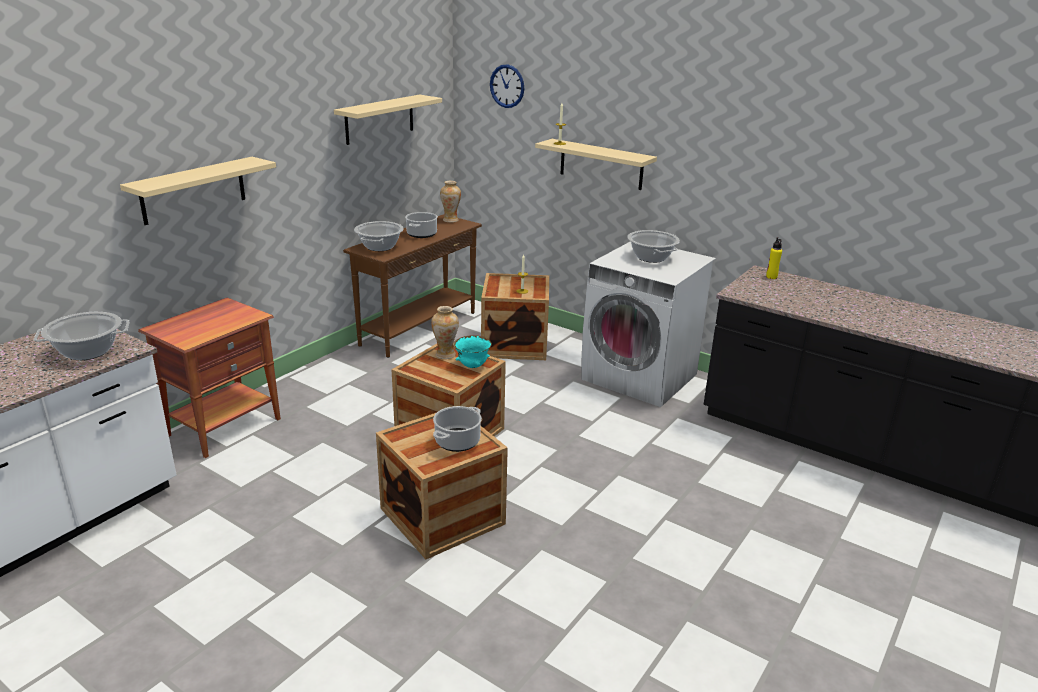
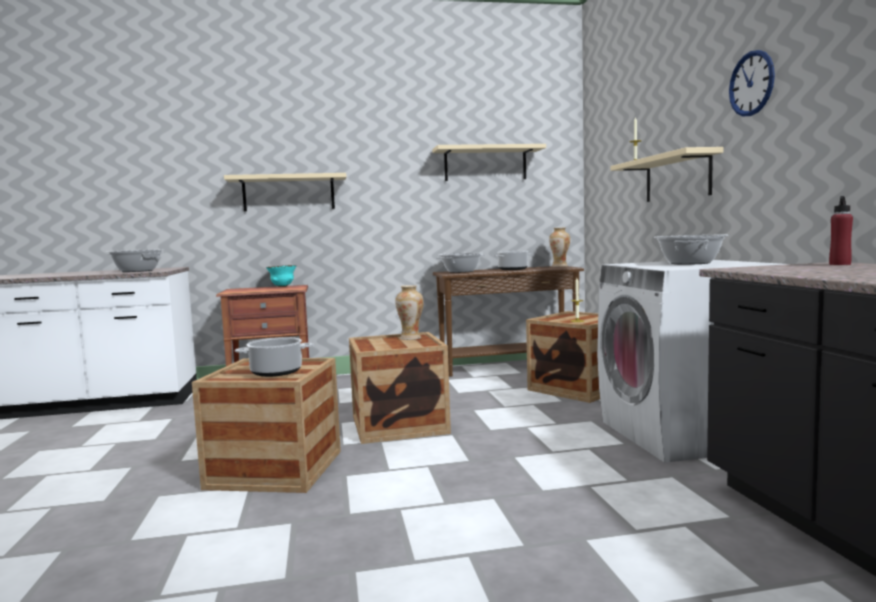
camera: 45 degrees right, 20 degrees down
(472, 366) = (414, 345): turquoise bowl -> turquoise bowl (282, 286)
(507, 86) = (611, 127): wall clock -> wall clock (751, 83)
(771, 277) = (840, 264): yellow bottle -> red bottle

